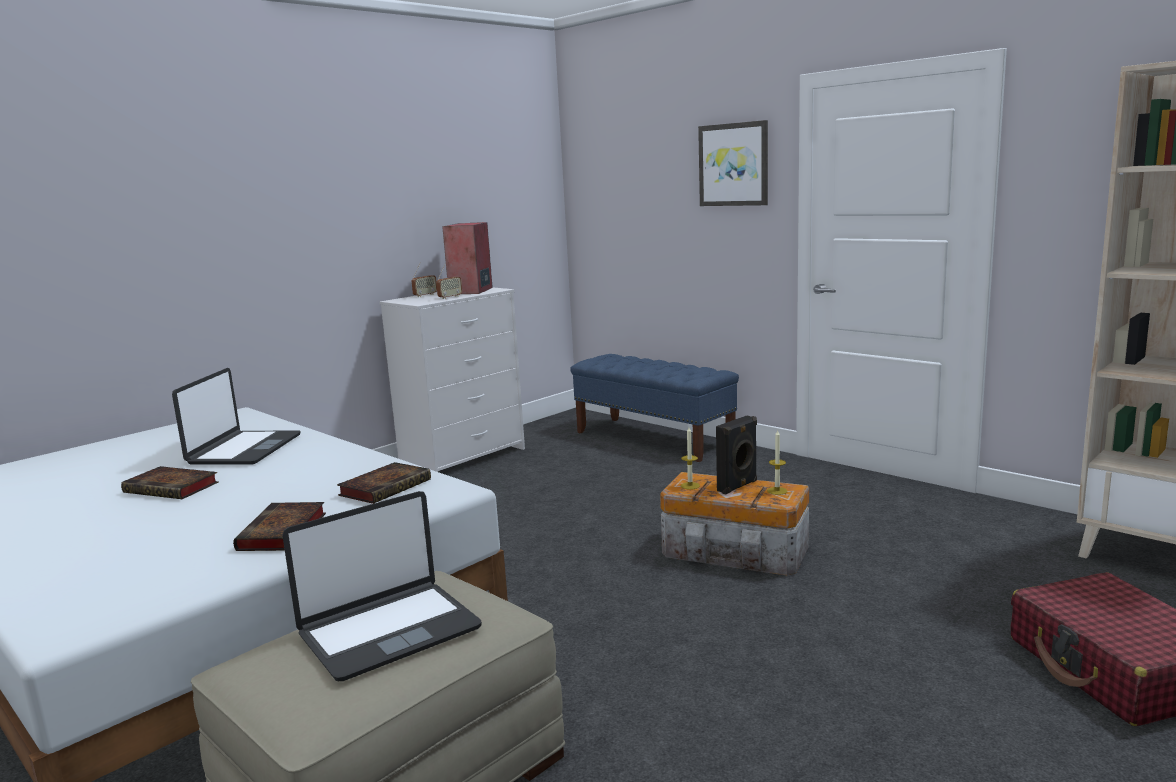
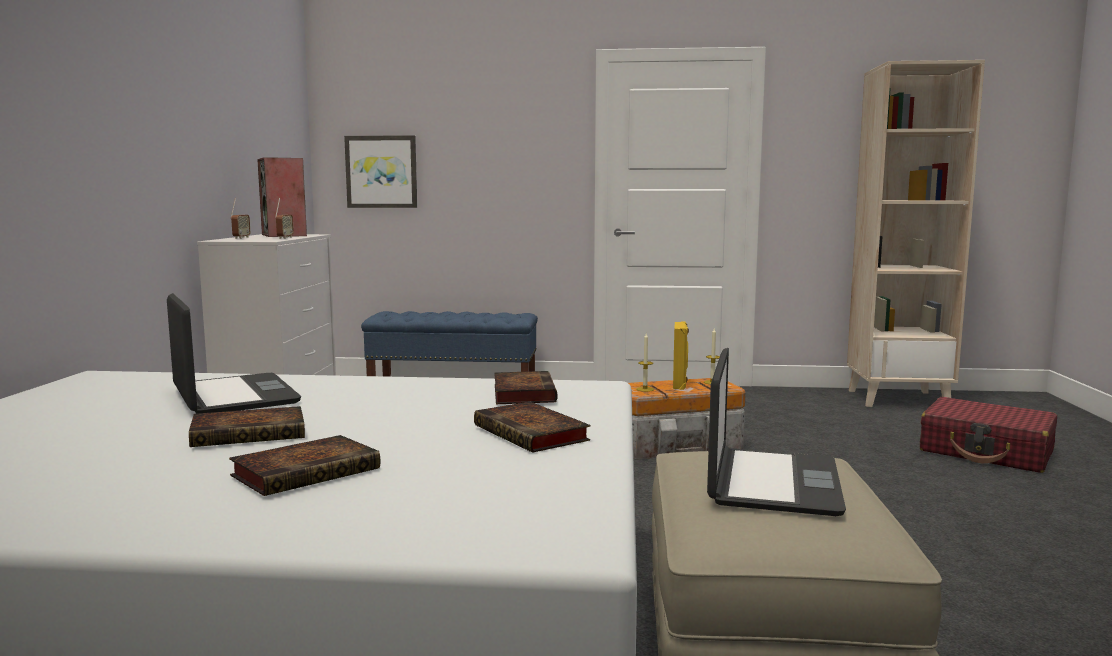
camera: 40 degrees left, 5 degrees down
(118, 530) = (309, 472): none -> book
(734, 164) = (528, 123): picture -> picture (381, 172)
(738, 486) = (680, 384): black speaker -> yellow speaker

